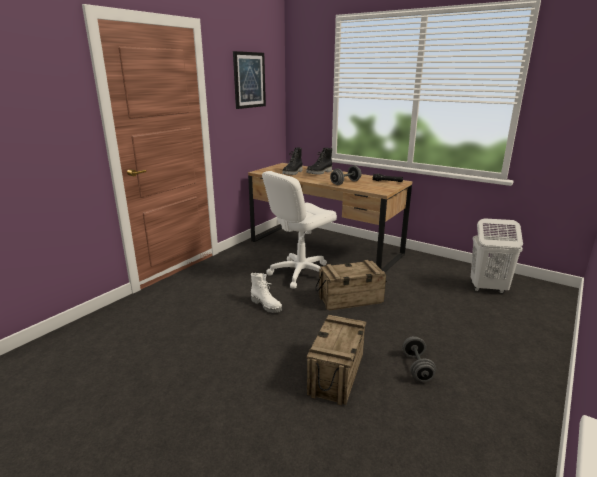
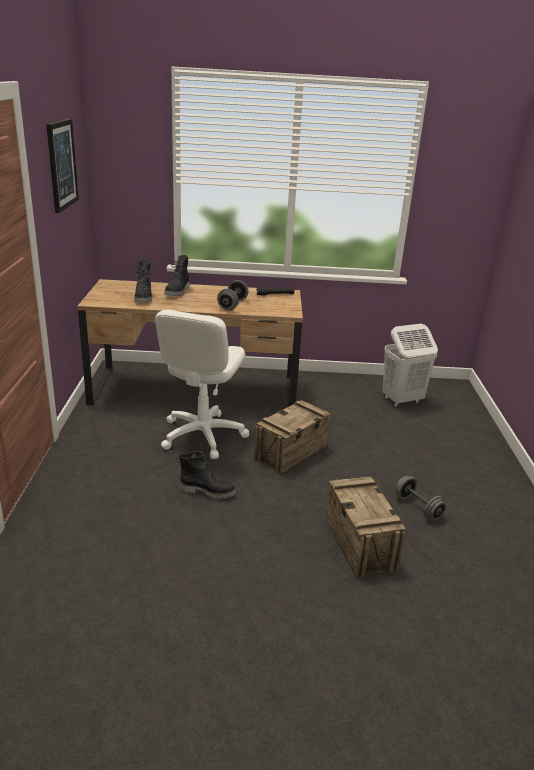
camera: 35 degrees left, 5 degrees up
(267, 305) = (208, 491): white boot -> black boot

